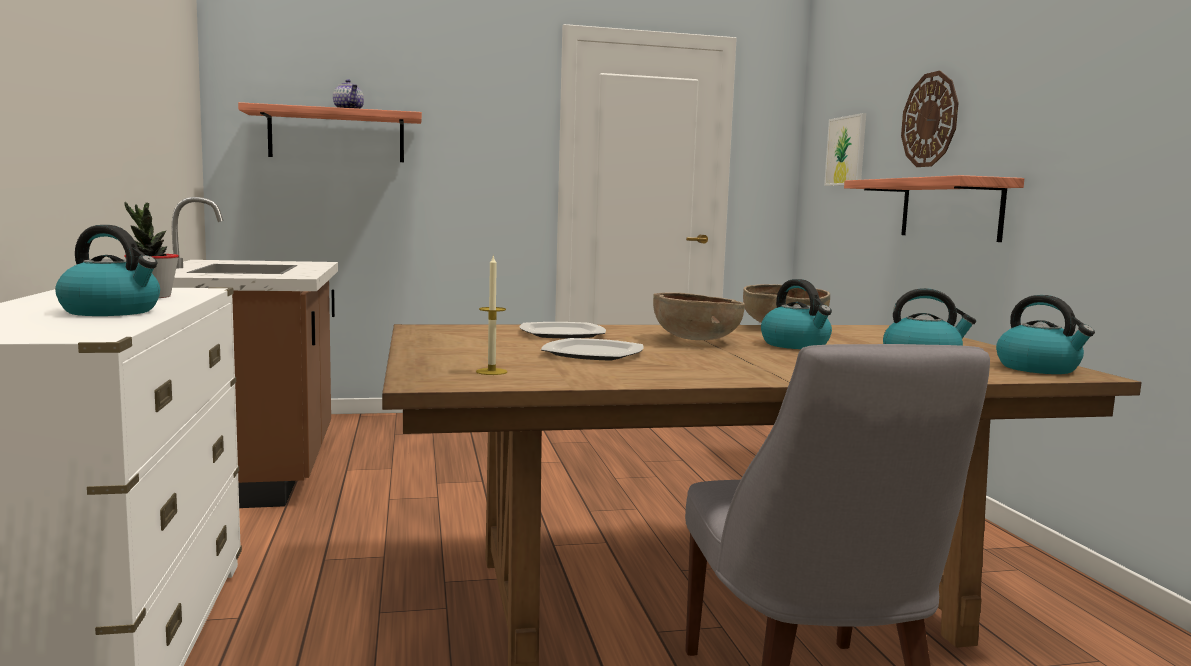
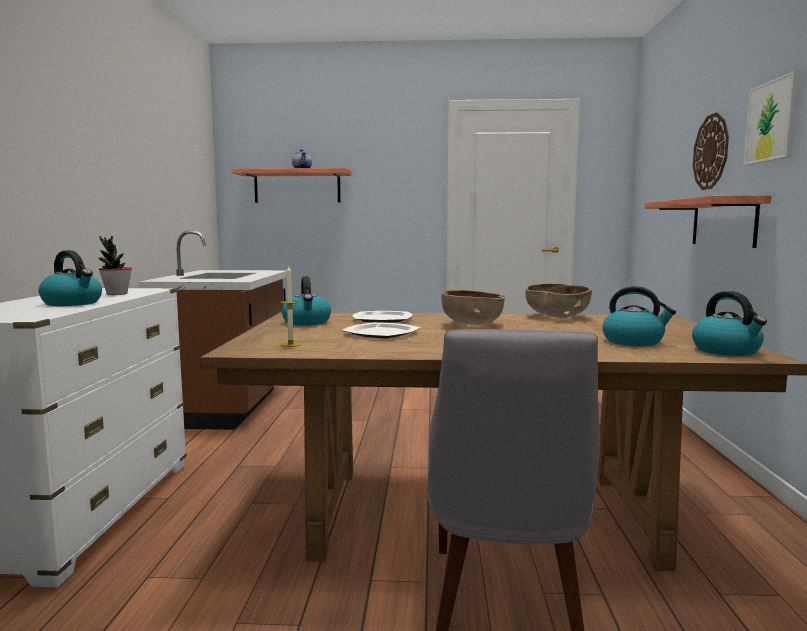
camera: 15 degrees right, 0 degrees up
(796, 345) = (546, 329): kettle -> kettle (307, 322)
(846, 151) = (660, 179): picture -> picture (772, 121)

